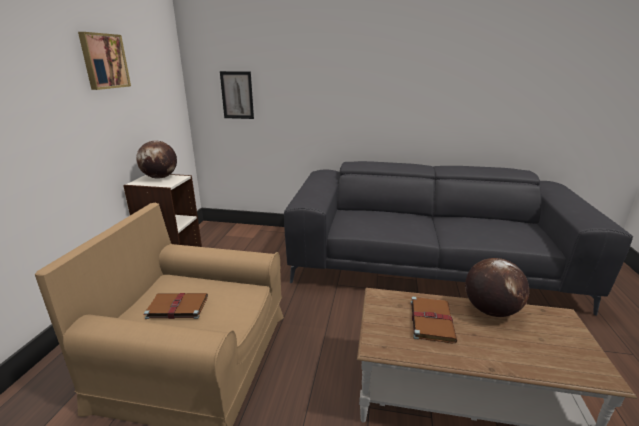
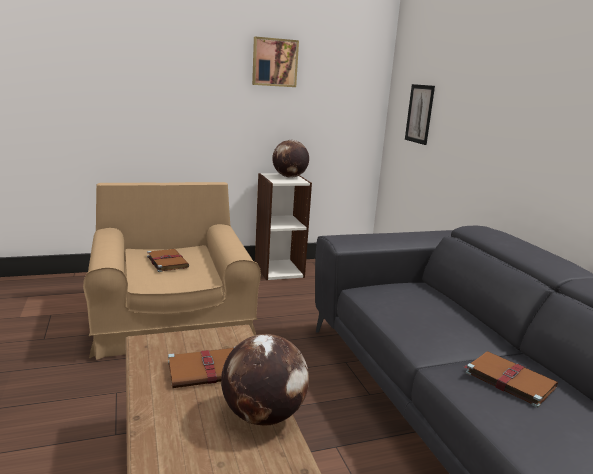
camera: 60 degrees right, 5 degrees down
(465, 228) = (508, 379): none -> brown book

